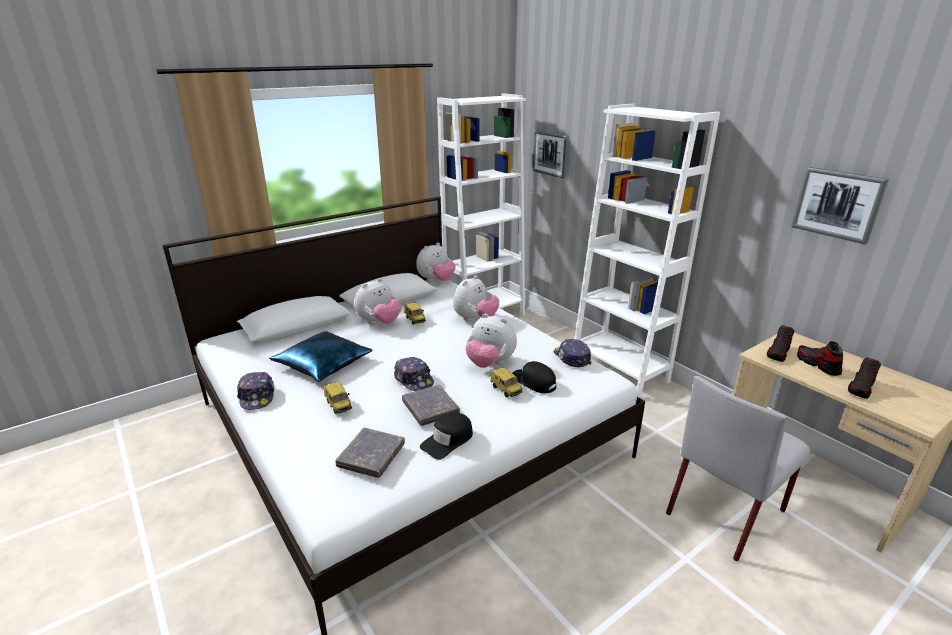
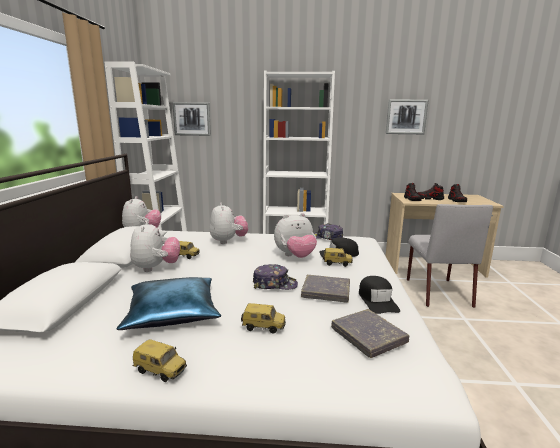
camera: 50 degrees left, 10 degrees down
(257, 396) = (161, 371): cap -> toy car

